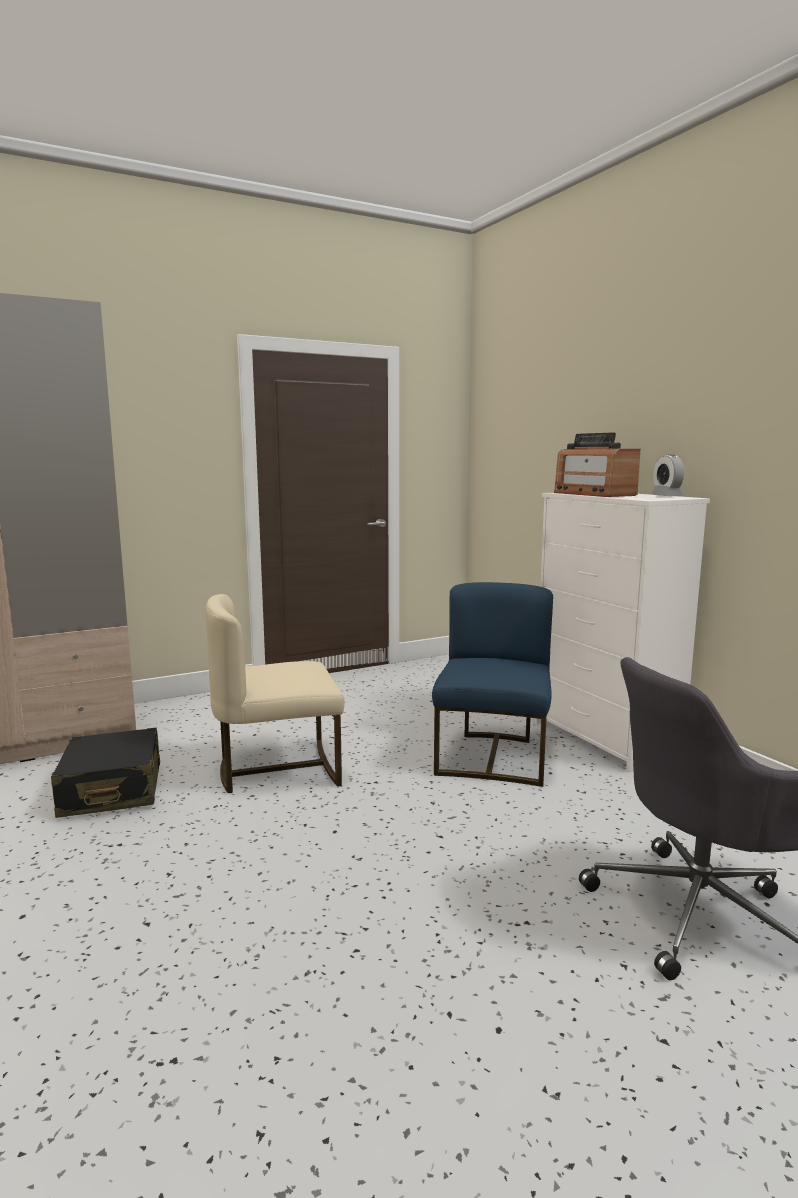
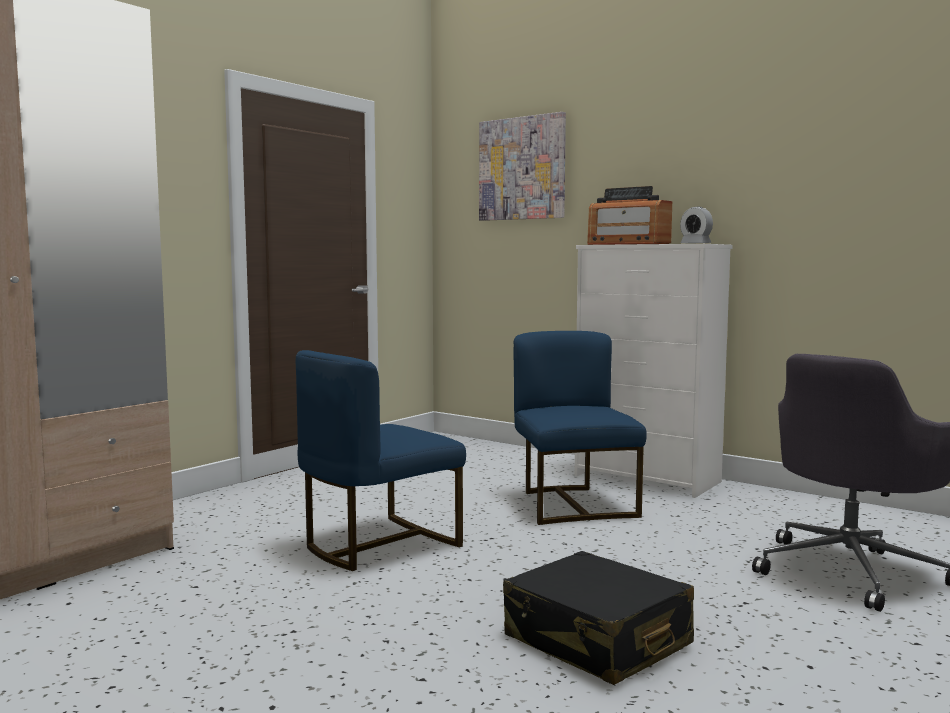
camera: 25 degrees left, 5 degrees down
(112, 790) = (210, 592): black suitcase -> black suitcase (597, 641)
(278, 769) = (378, 544): beige chair -> blue chair
(533, 407) = (522, 168): none -> picture

